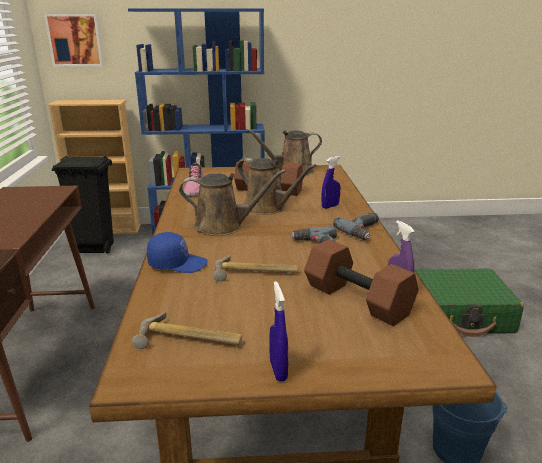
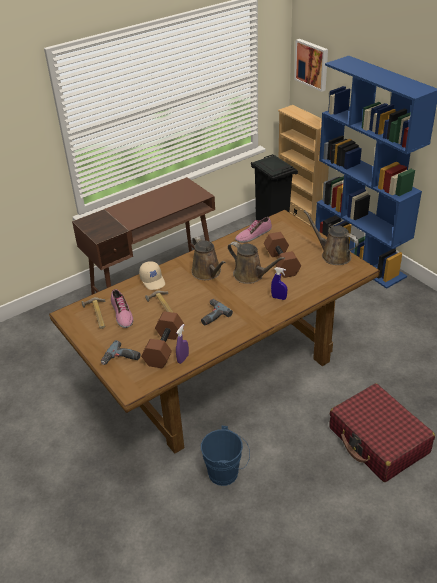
camera: 60 degrees right, 15 degrees up
(177, 263) = (153, 280): blue cap -> beige cap
(221, 313) = (121, 314): none -> shoe
(268, 207) = (251, 275): brown watering can -> brown watering can turned 60 degrees counterclockwise
(278, 370) = (94, 345): blue spray bottle -> none
(364, 231) = (251, 324): power drill -> power drill (121, 359)
(457, 314) = (378, 441): green suitcase -> red suitcase

